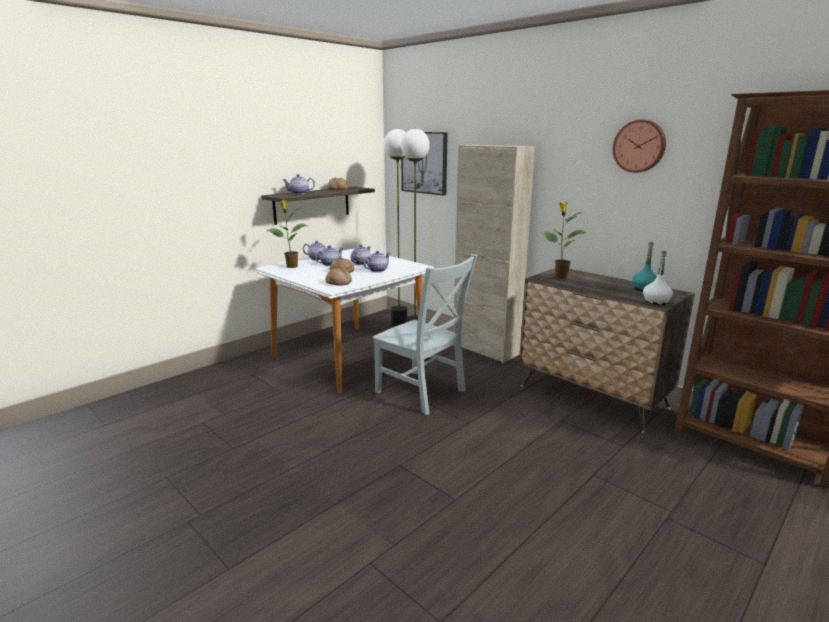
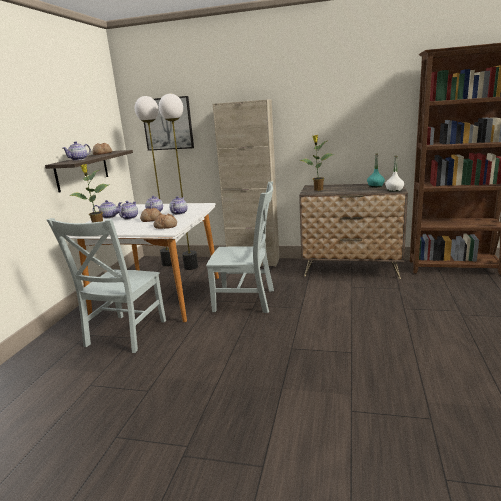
camera: 30 degrees left, 0 degrees up
(277, 386) = (124, 335): none -> grey chair
(639, 146) = (351, 92): wall clock -> none

